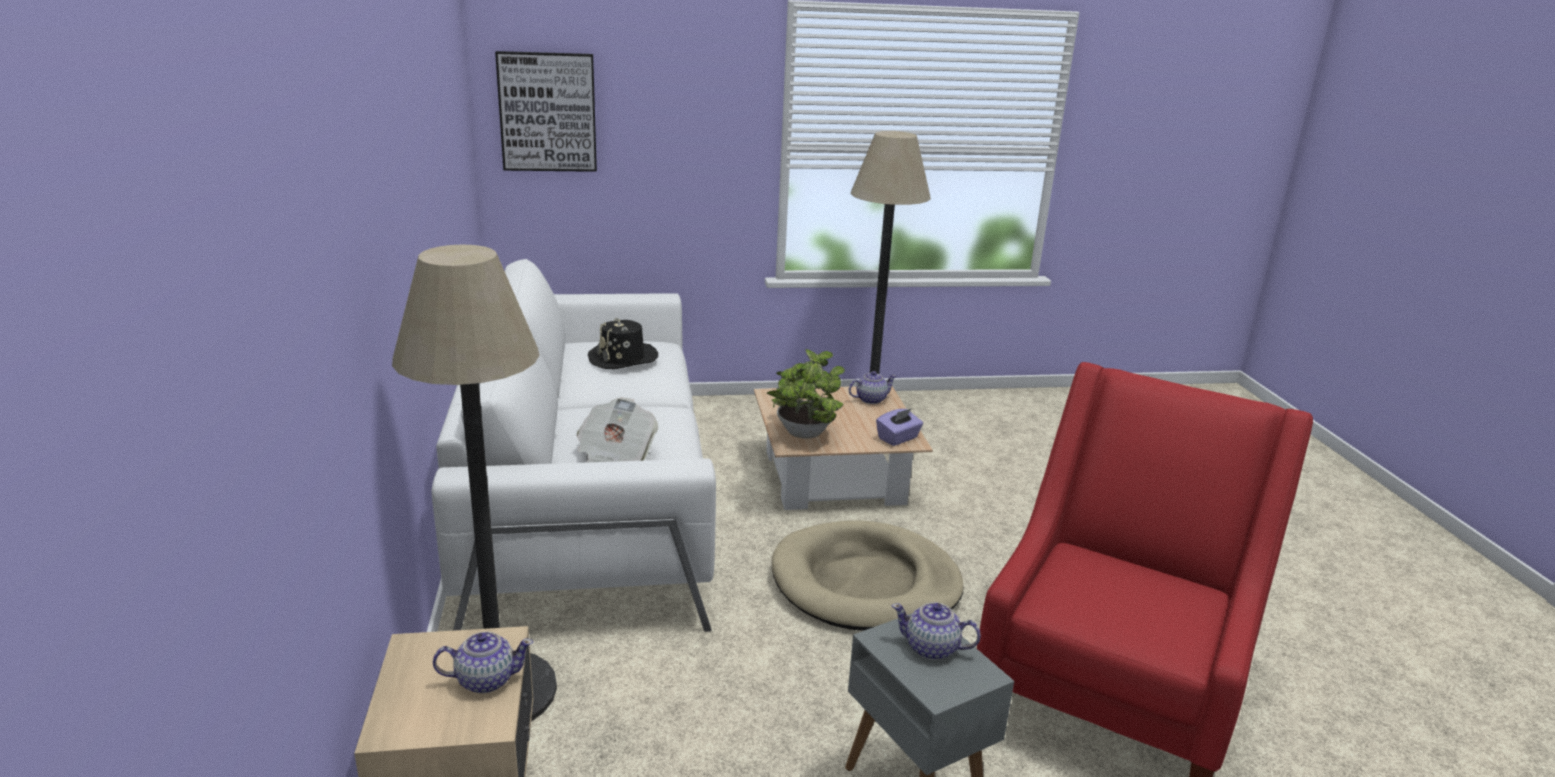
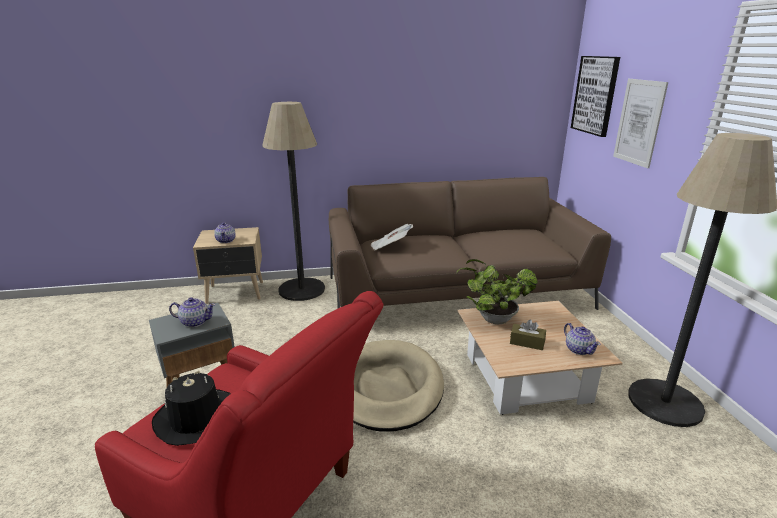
camera: 90 degrees right, 0 degrees up
(588, 497) = (456, 292): white sofa -> brown sofa
(623, 358) = (513, 238): black hat -> black hat (195, 418)
(664, 140) = (639, 122): none -> picture
(859, 423) = (527, 342): none -> brown tissue box
(898, 438) = (509, 360): purple tissue box -> none
(932, 648) = (195, 322): teapot -> teapot turned 75 degrees clockwise

